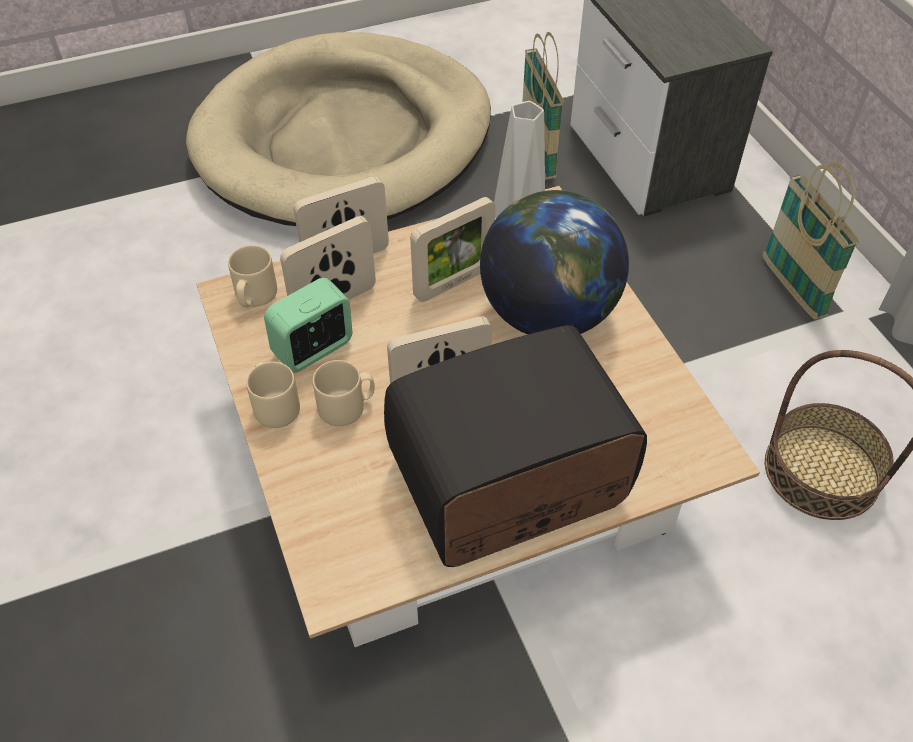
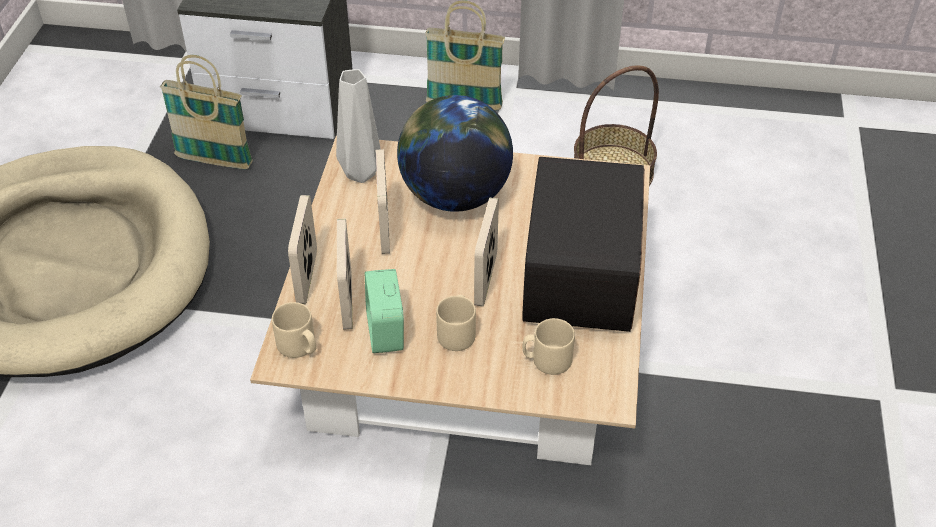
camera: 60 degrees left, 5 degrees down
(275, 406) = (424, 374): beige mug -> beige mug (547, 360)

